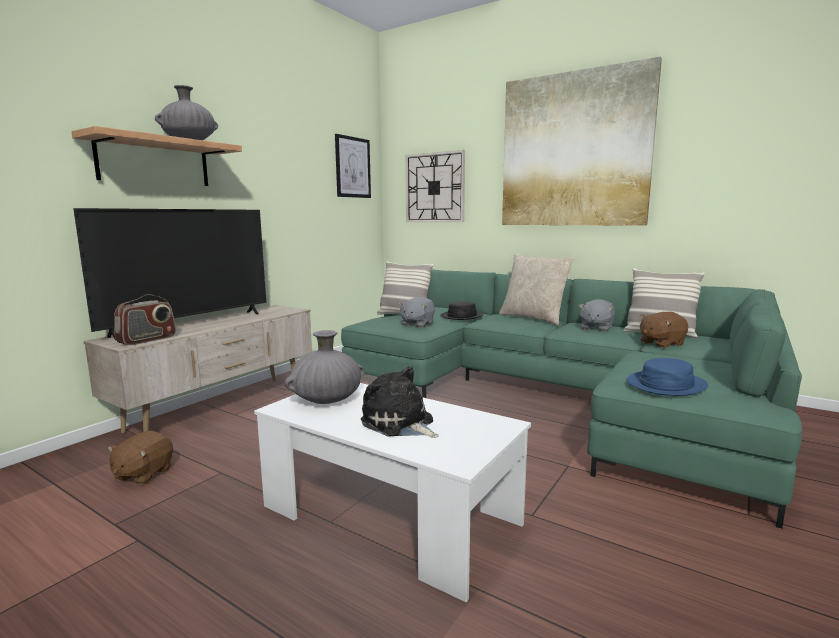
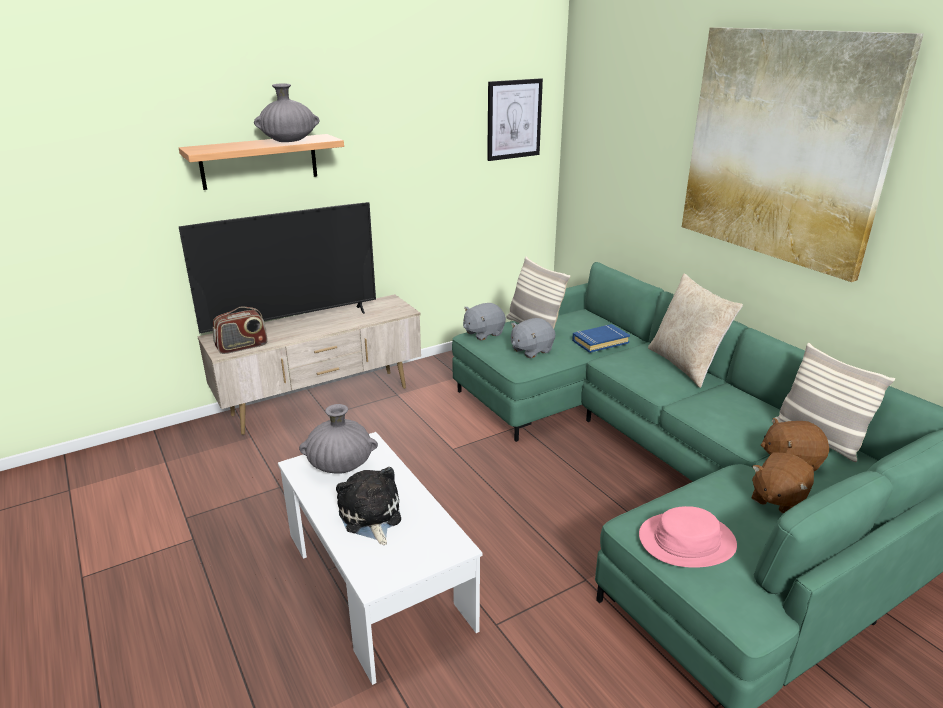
camera: 25 degrees right, 15 degrees up
(143, 474) = (225, 470): brown plush toy -> brown plush toy (777, 499)
(434, 188) = (616, 153): wall clock -> none
(462, 316) = (600, 342): black hat -> blue book
(596, 328) = (742, 406): grey plush toy -> grey plush toy (483, 333)
(666, 384) = (686, 540): blue hat -> pink hat

